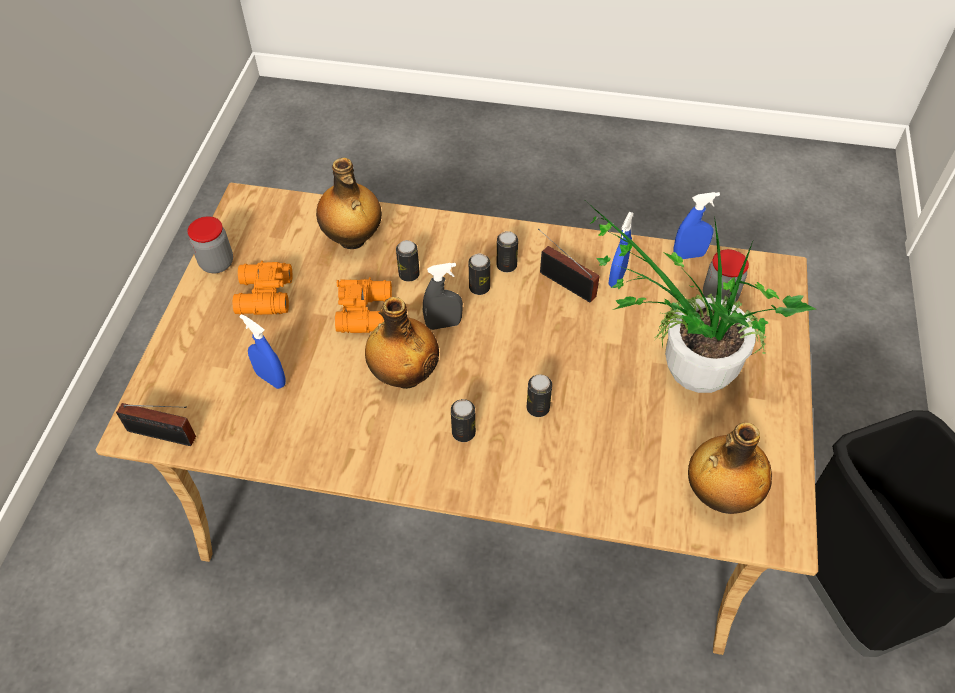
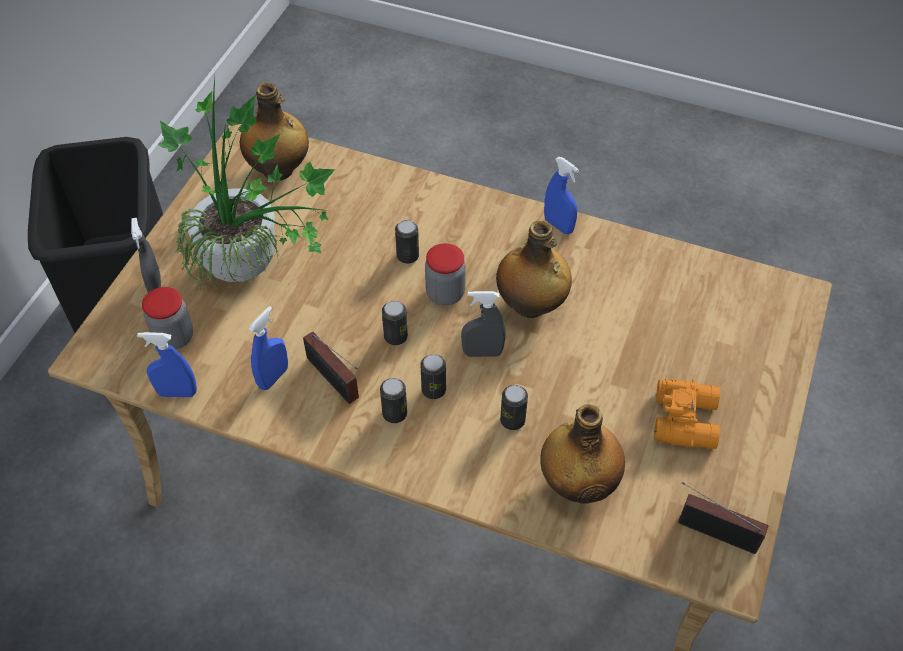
camera: 170 degrees left, 0 degrees up
(165, 435) = (766, 284): radio -> radio (713, 530)
(217, 263) = (750, 475): jar -> jar (445, 293)
(271, 379) = (668, 322): blue spray bottle -> blue spray bottle (558, 225)
(367, 312) = (566, 380): orange binoculars -> none
(463, 433) = (482, 245): can -> can (395, 336)
(765, 338) = (155, 287): none -> grey spray bottle

